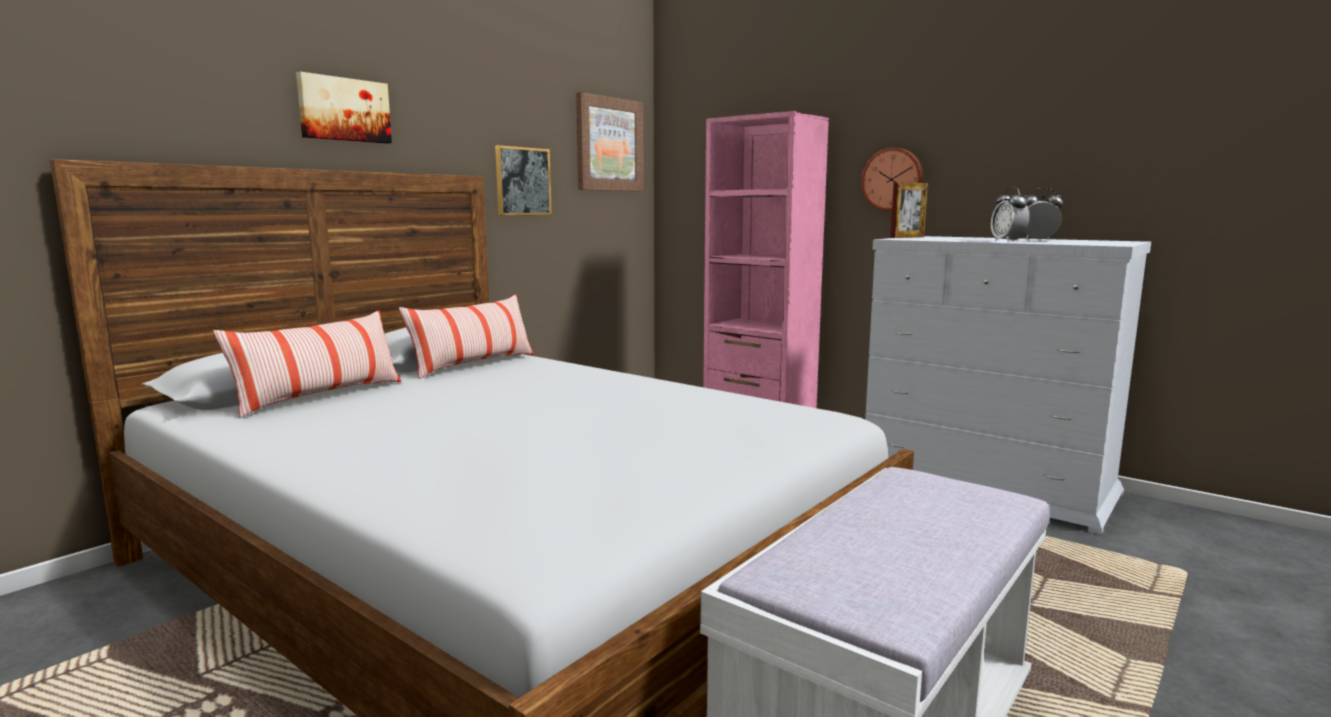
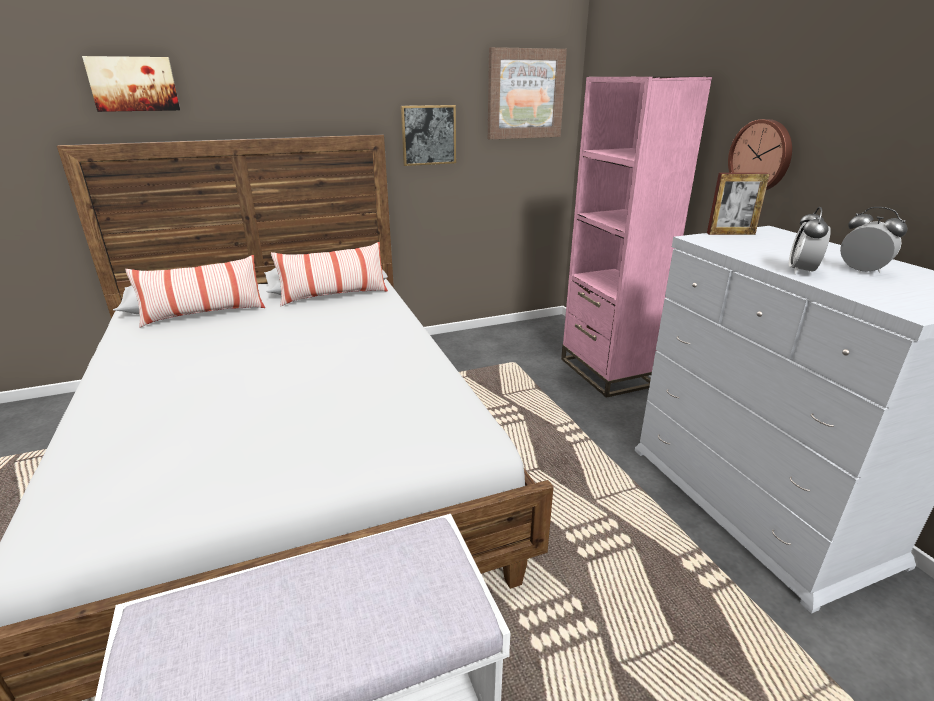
camera: 30 degrees right, 15 degrees up
(344, 109) = (261, 88): picture -> picture (133, 84)

